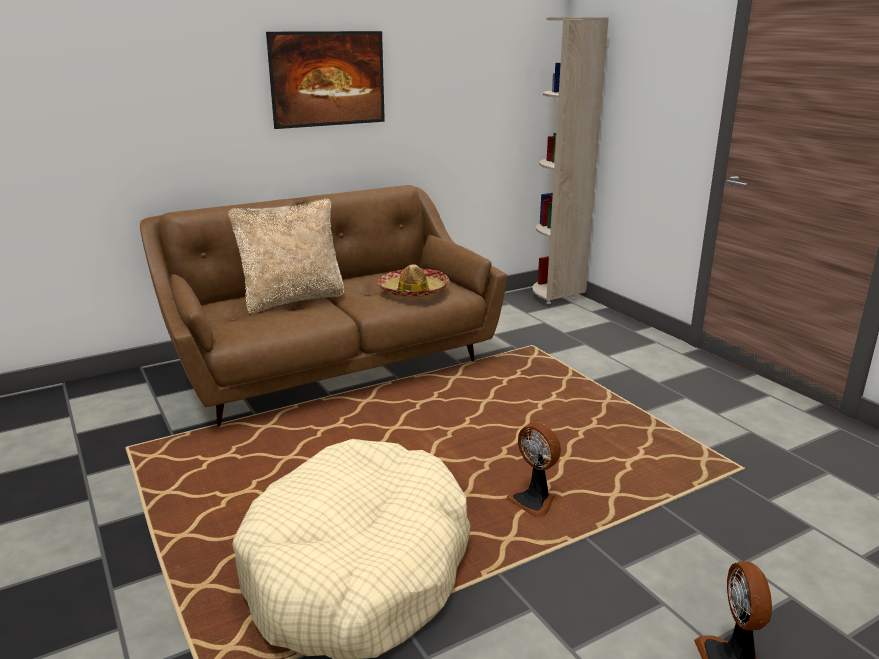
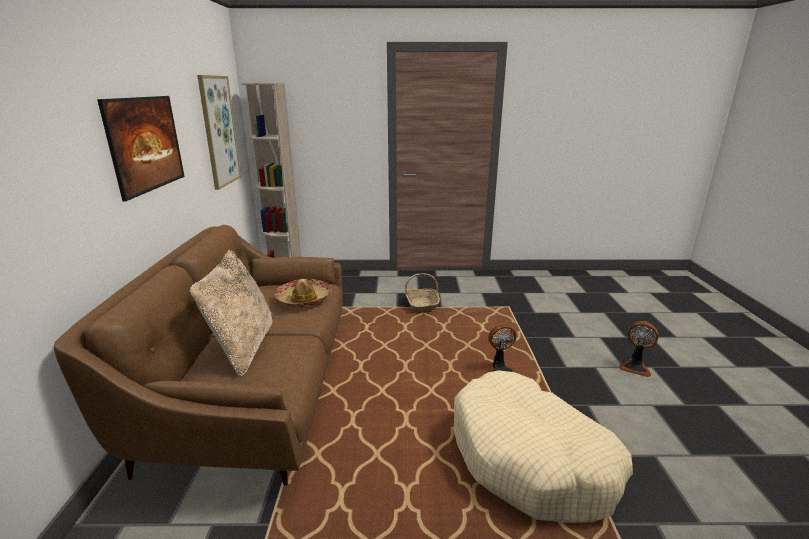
camera: 60 degrees left, 0 degrees up
(487, 79) = (219, 131): none -> picture
(625, 395) = (422, 305): none -> basket

